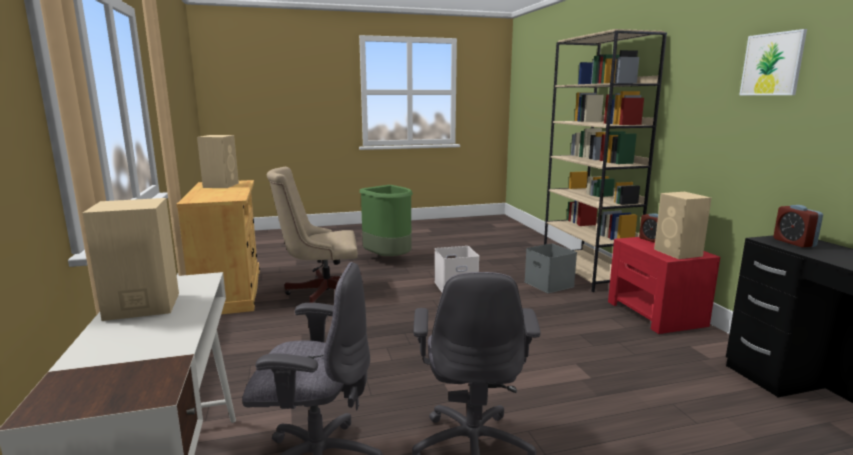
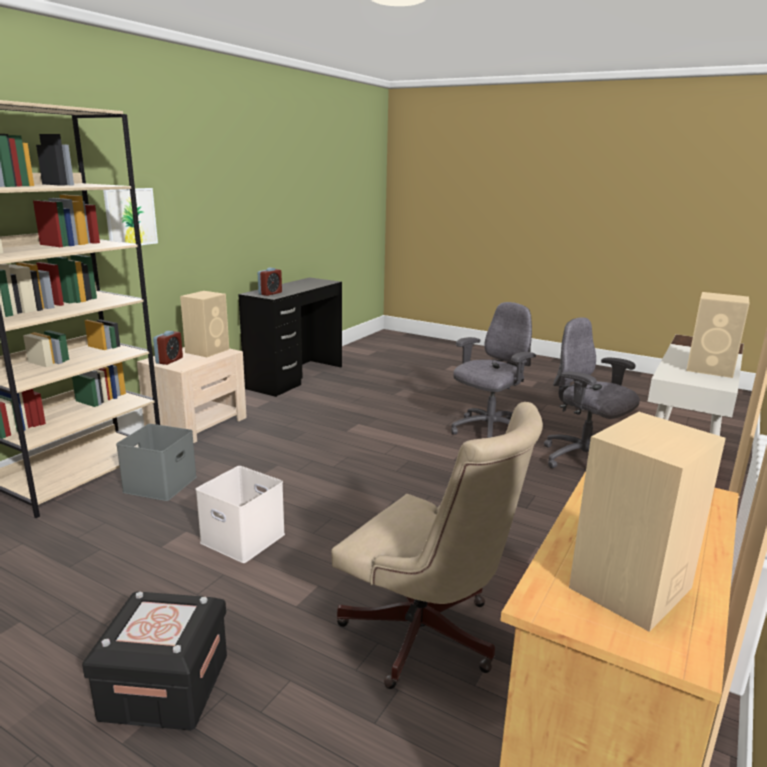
camera: 135 degrees left, 5 degrees up
(389, 259) = (165, 687): green trash can -> black storage box
(656, 313) = (198, 424): red nightstand -> beige nightstand
(772, 64) = (194, 167): picture -> picture (130, 217)

